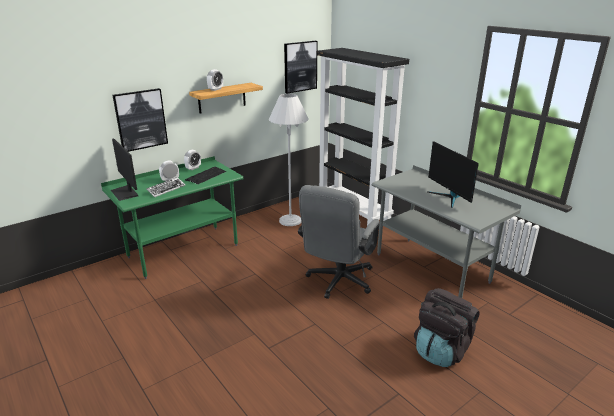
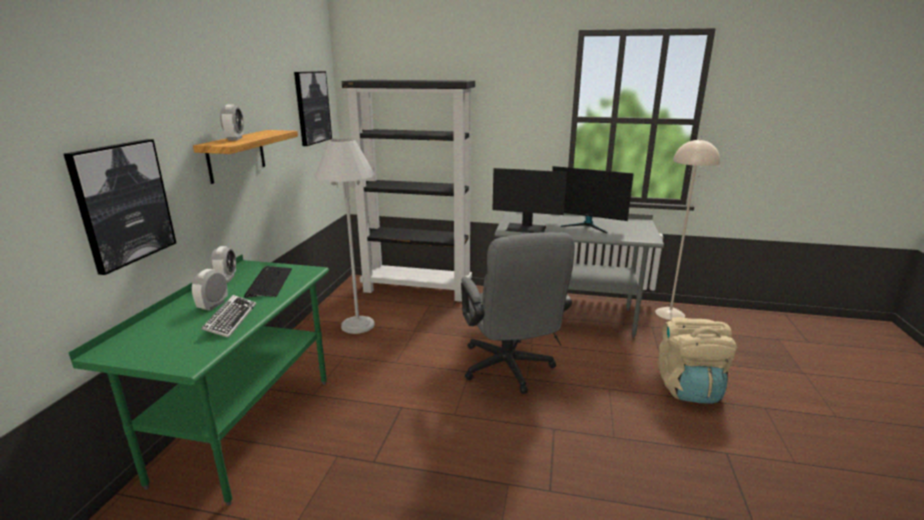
camera: 40 degrees left, 5 degrees down
(125, 192) = (151, 351): monitor -> monitor (526, 228)
(441, 350) = (688, 388): black backpack -> beige backpack
(524, 301) = (670, 313): none -> beige floor lamp

